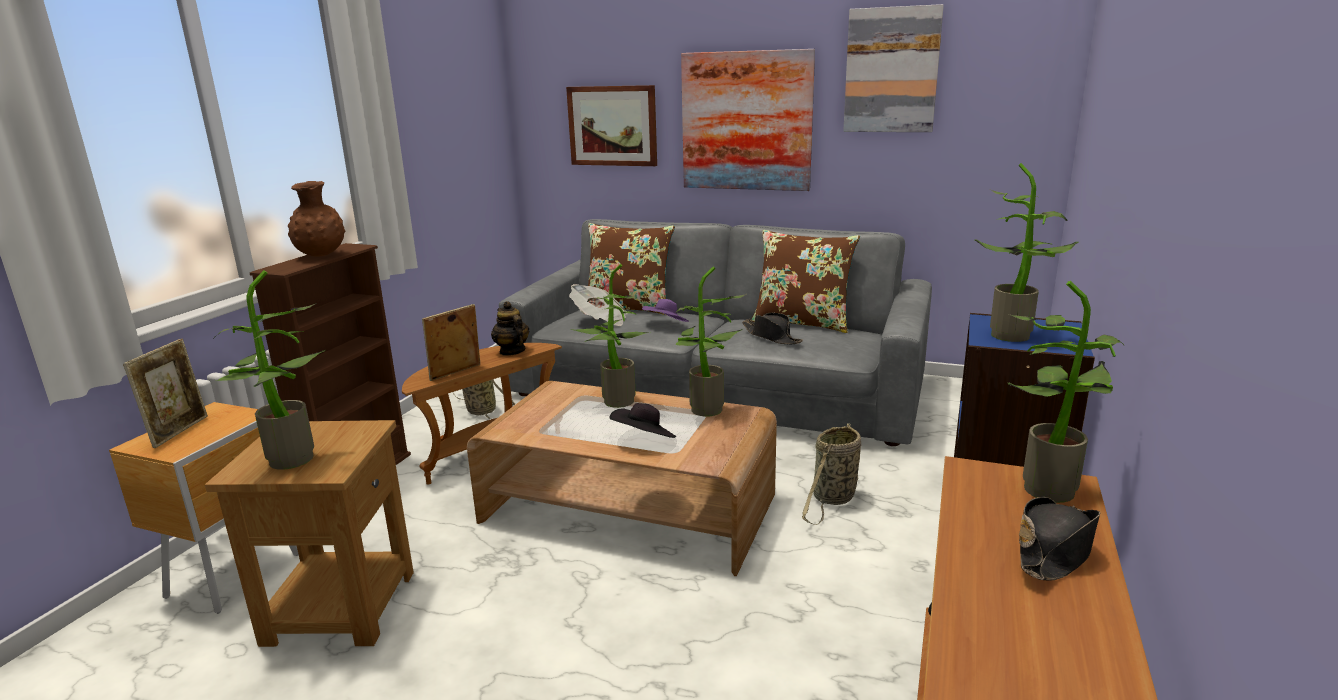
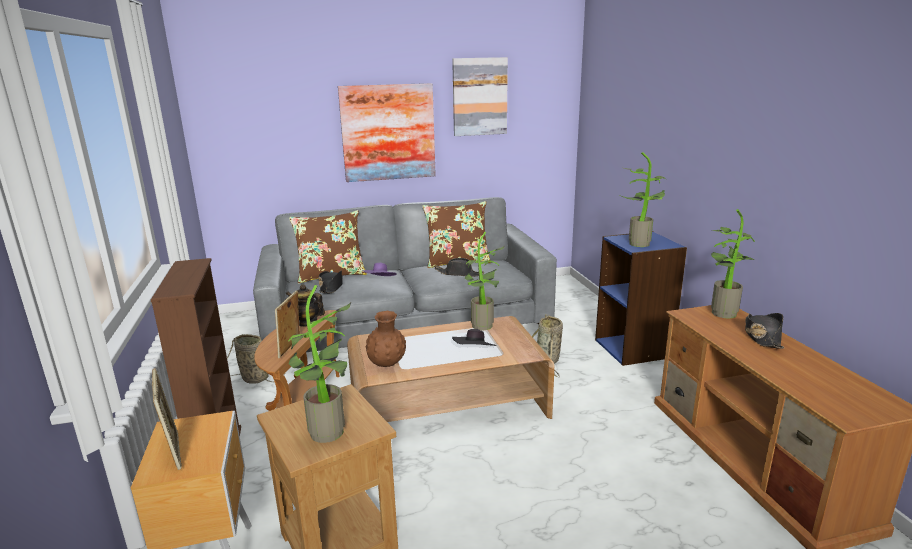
camera: 35 degrees left, 0 degrees up
(321, 256) = (185, 274): brown vase -> brown vase (387, 364)
(600, 320) = (331, 287): newspaper -> black hat
(612, 126) = (283, 141): picture -> none
(614, 402) = (422, 337): potted plant -> none

